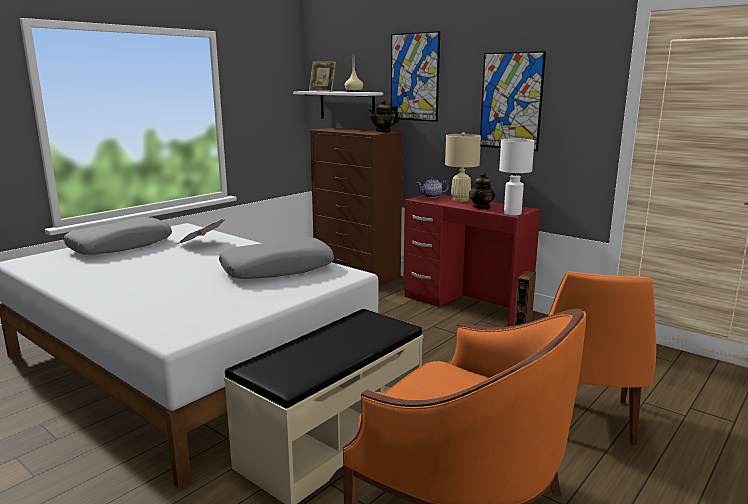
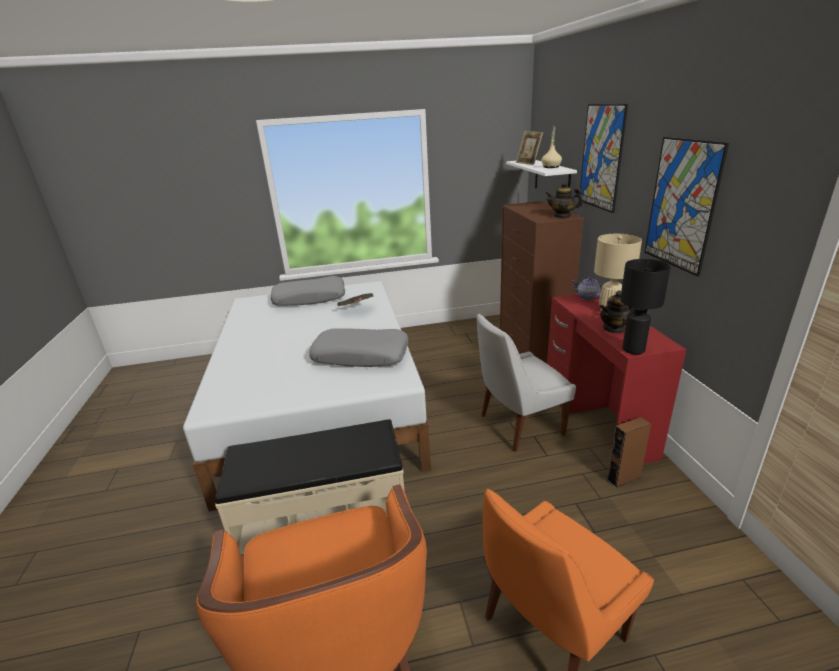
camera: 40 degrees right, 10 degrees up
(412, 323) = (518, 426): none -> white chair
(513, 213) = (634, 350): white table lamp -> black table lamp

